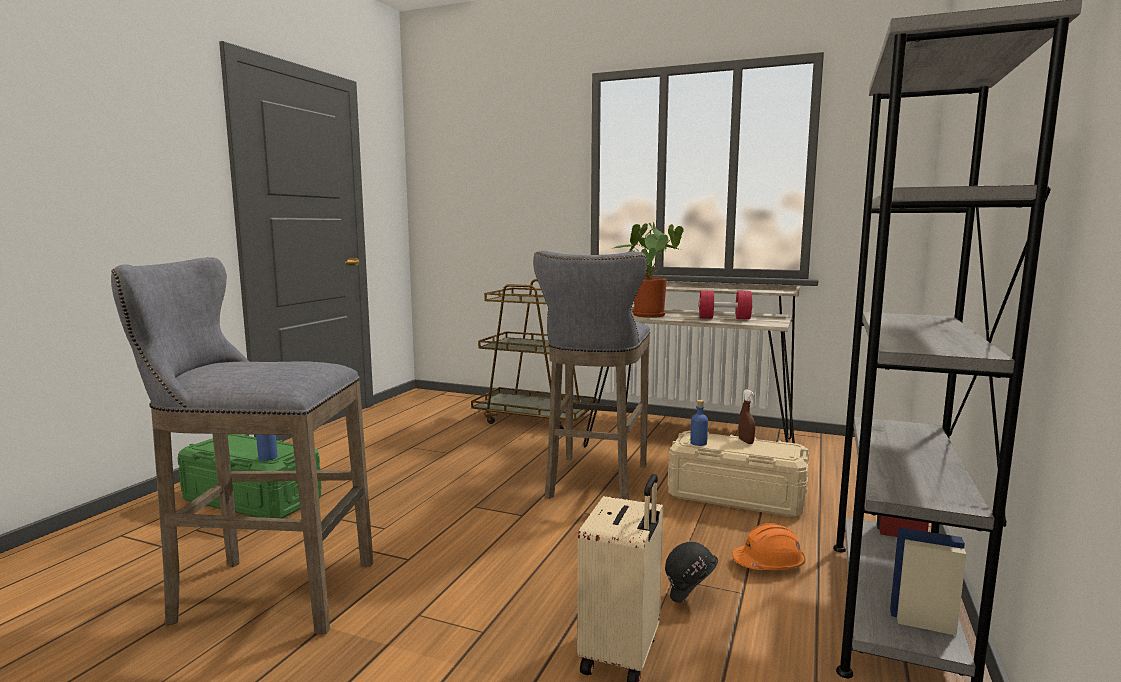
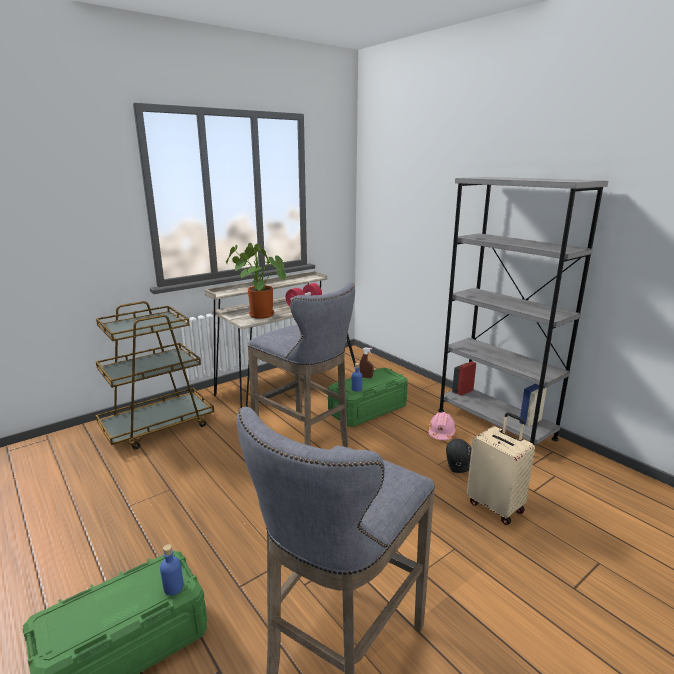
camera: 60 degrees left, 10 degrees up
(736, 496) = (368, 410): beige storage box -> green storage box
(769, 563) = (441, 433): orange hard hat -> pink hard hat

